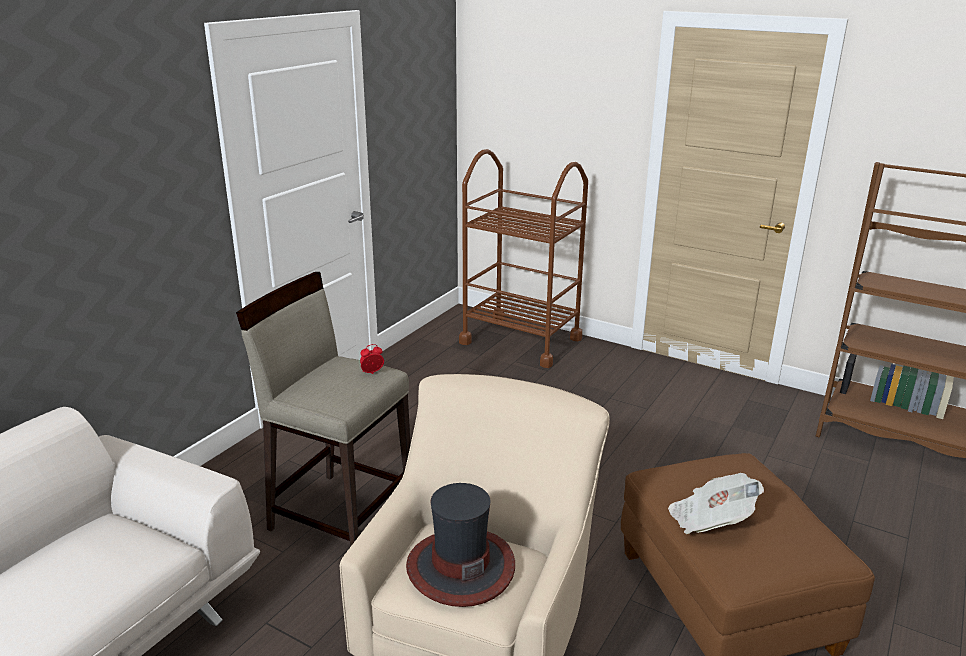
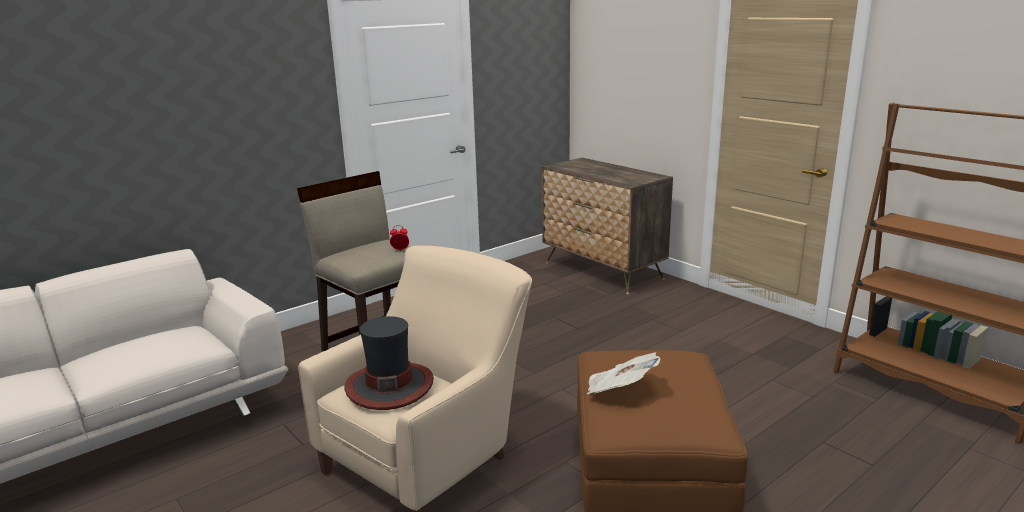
camera: 20 degrees right, 5 degrees down
(521, 340) = (603, 271): brown cart -> dresser

